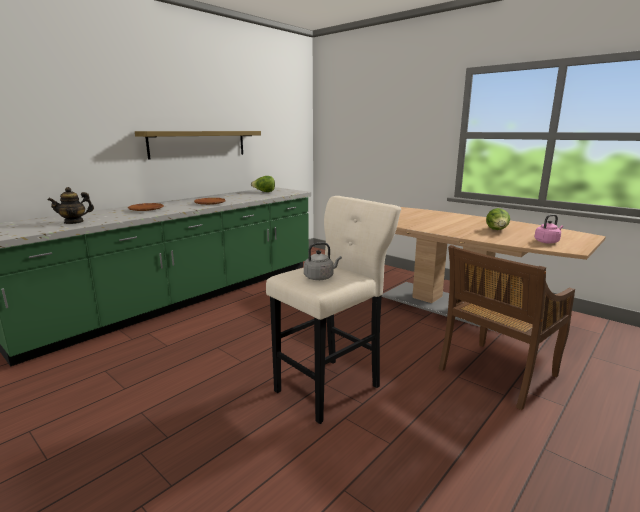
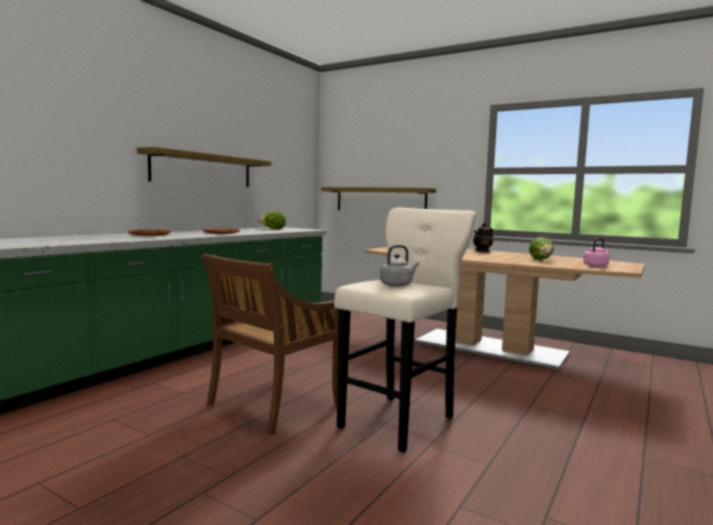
camera: 10 degrees left, 10 degrees down
(74, 222) = (72, 240): teapot -> teapot (482, 251)
(364, 160) = (380, 199): none -> shelf
(496, 374) = (568, 401): brown chair -> brown chair (272, 405)

